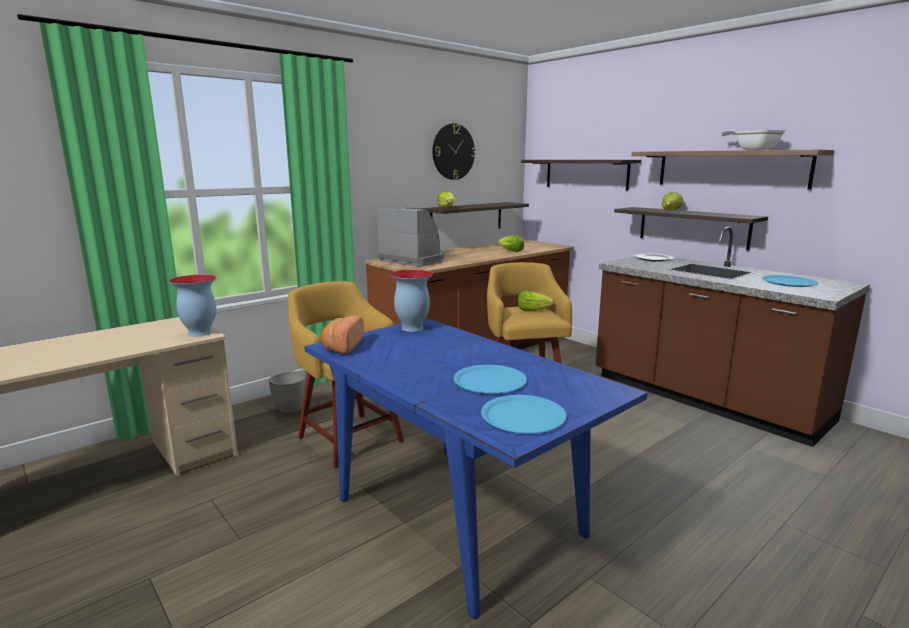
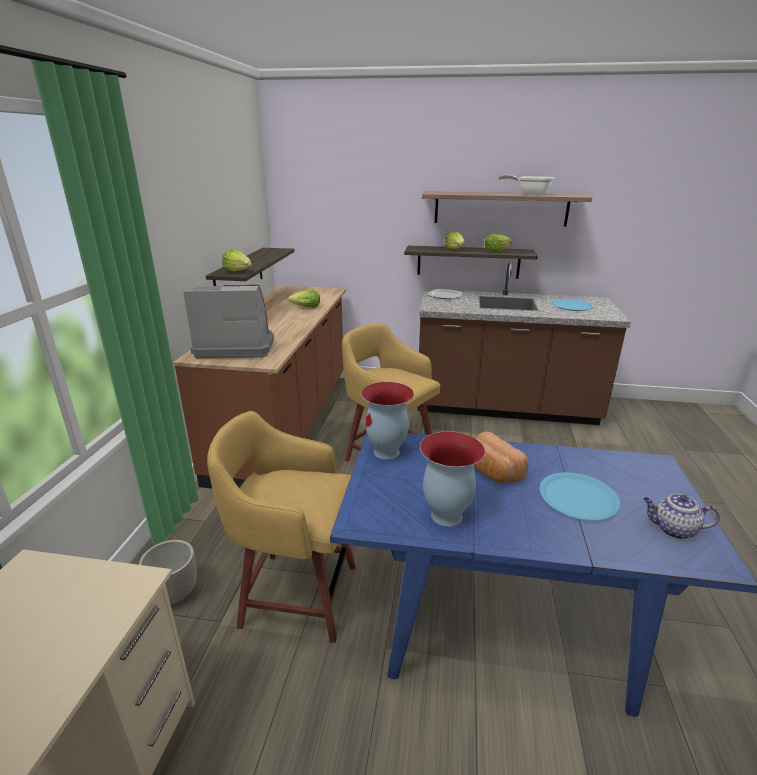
camera: 40 degrees left, 10 degrees up
(199, 333) = (117, 585): vase -> vase (446, 516)
(342, 346) = (374, 516): bread -> bread (491, 472)
(453, 152) = (220, 197): wall clock -> none
(523, 416) = (673, 529): blue plate -> teapot
(533, 310) = (394, 375): lettuce -> lettuce (496, 251)
(586, 174) = (351, 212): shelf -> none

